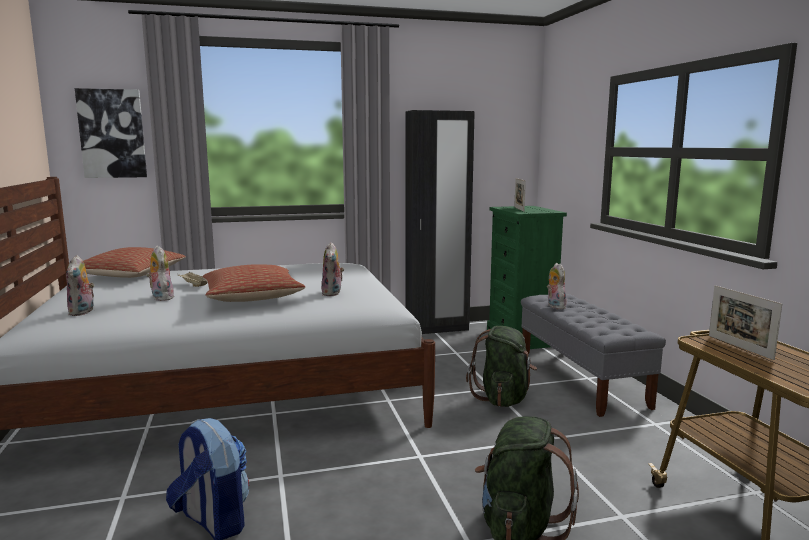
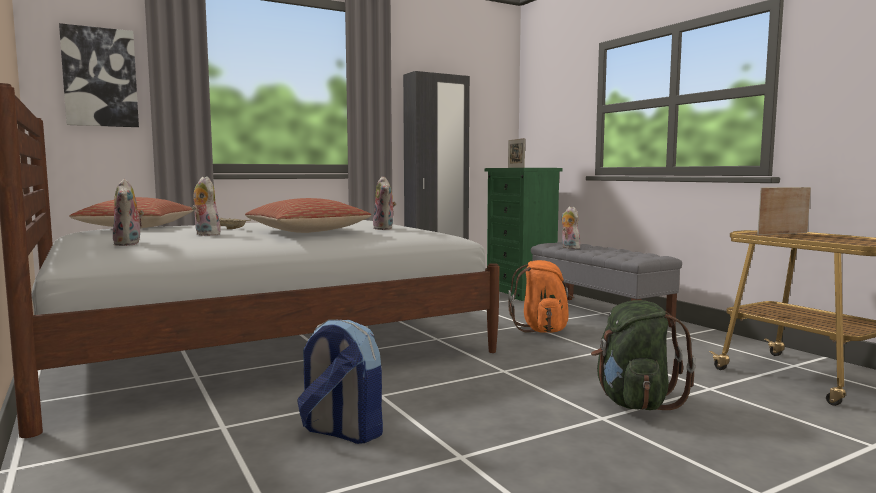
camera: 15 degrees left, 5 degrees down
(503, 398) = (542, 330): green backpack -> orange backpack
(739, 347) = (782, 233): picture frame -> picture frame turned 105 degrees clockwise

